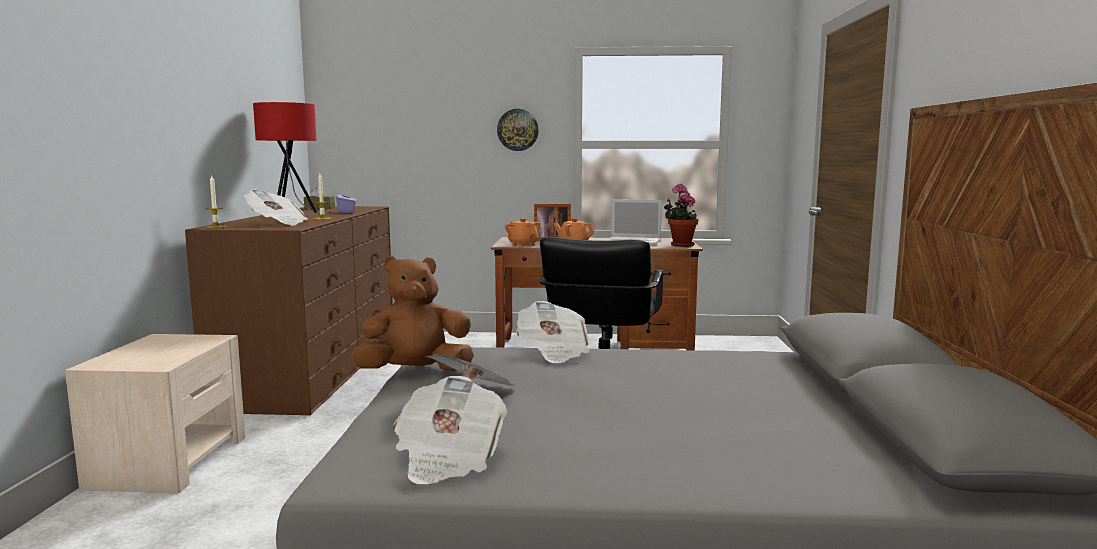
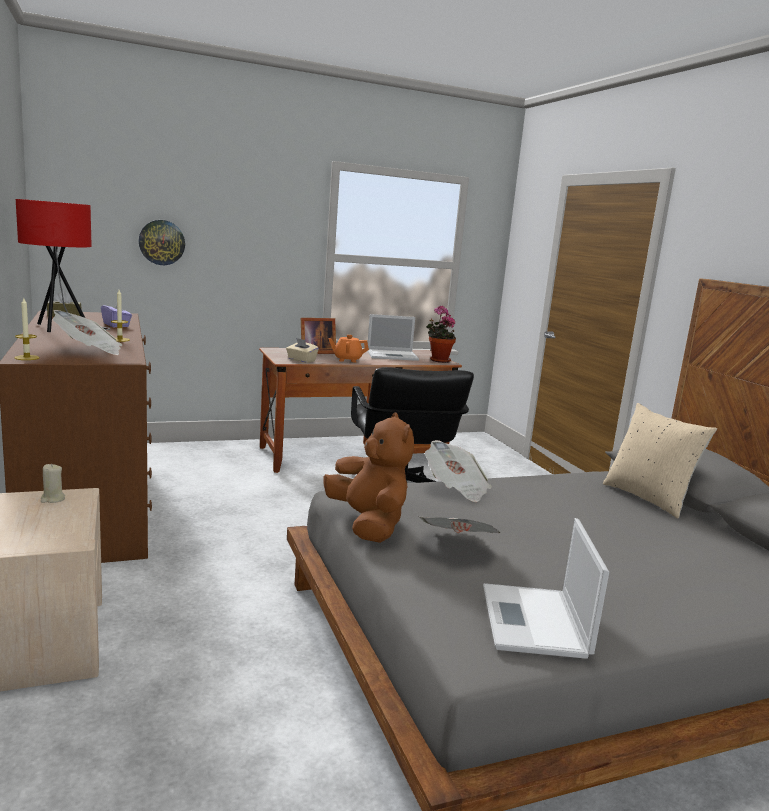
camera: 25 degrees left, 5 degrees up
(191, 339) = (52, 499): none -> beige candle
(416, 372) = (368, 524): brown plush toy -> brown plush toy turned 105 degrees clockwise
(448, 458) = (534, 622): newspaper -> laptop
(518, 130) = (273, 238): wall clock -> wall clock (162, 242)
(522, 245) = (301, 360): orange teapot -> beige tissue box
(793, 377) = (648, 498): none -> beige pillow

